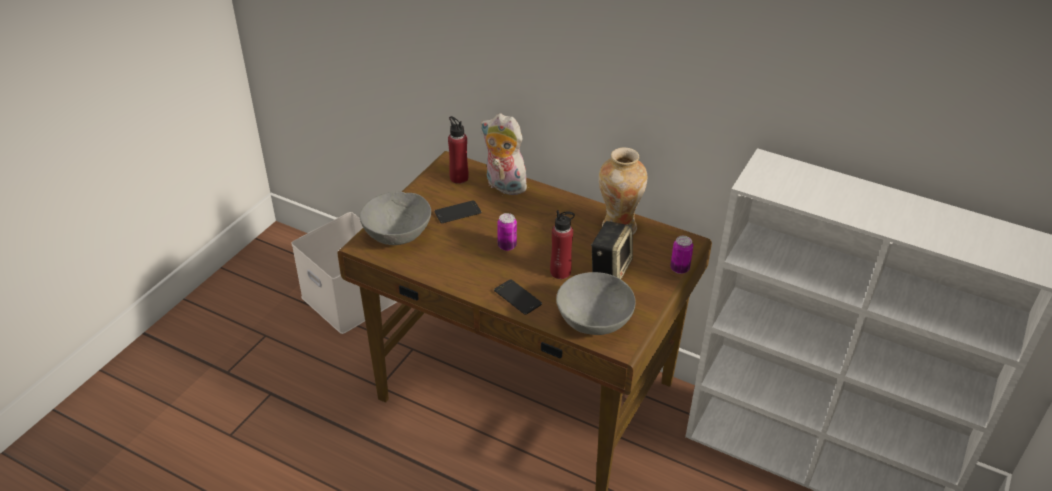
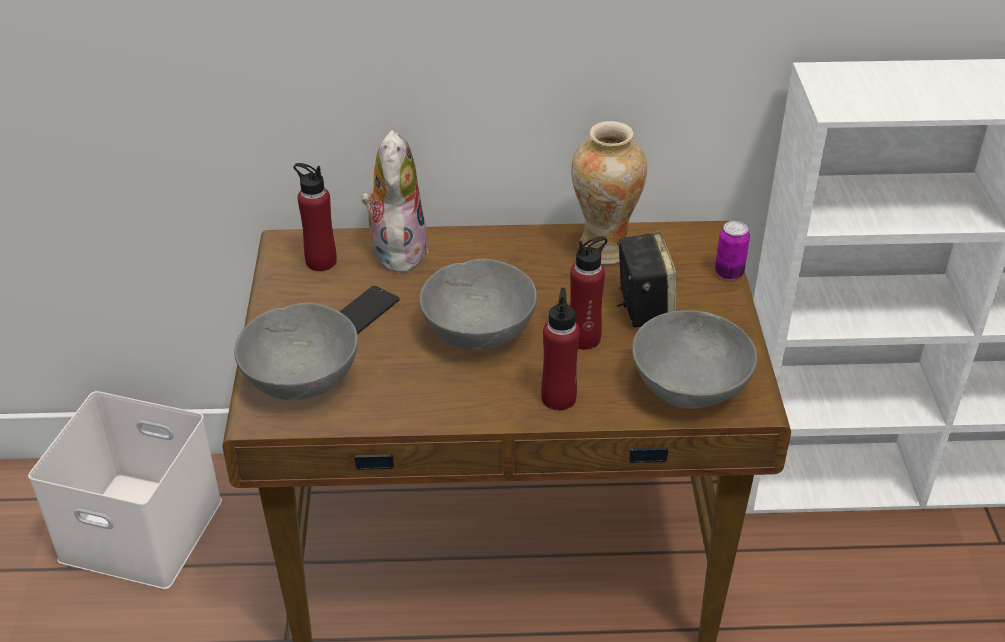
camera: 30 degrees left, 0 degrees up
(503, 186) = (397, 250): plush toy -> plush toy turned 90 degrees clockwise
(507, 246) = (478, 332): can -> grey bowl
(517, 297) = (558, 398): phone -> red bottle

